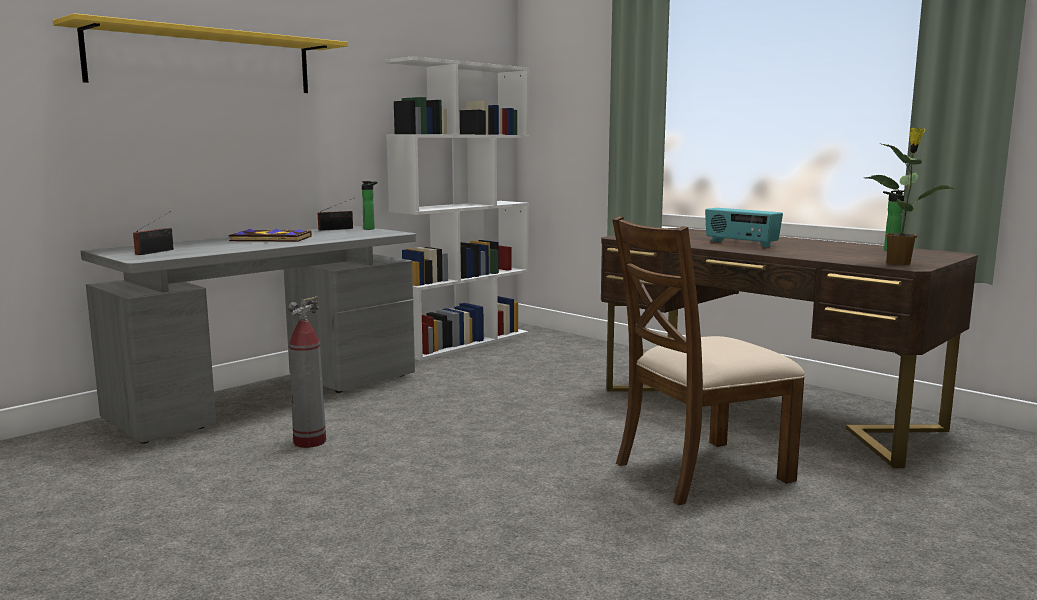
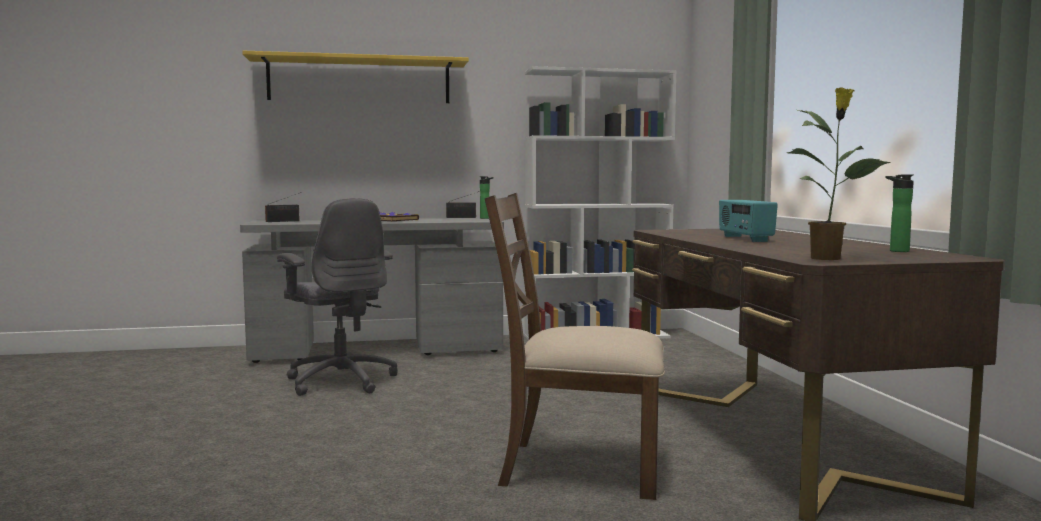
camera: 35 degrees right, 5 degrees down
(309, 442) = (341, 381): fire extinguisher -> grey office chair

